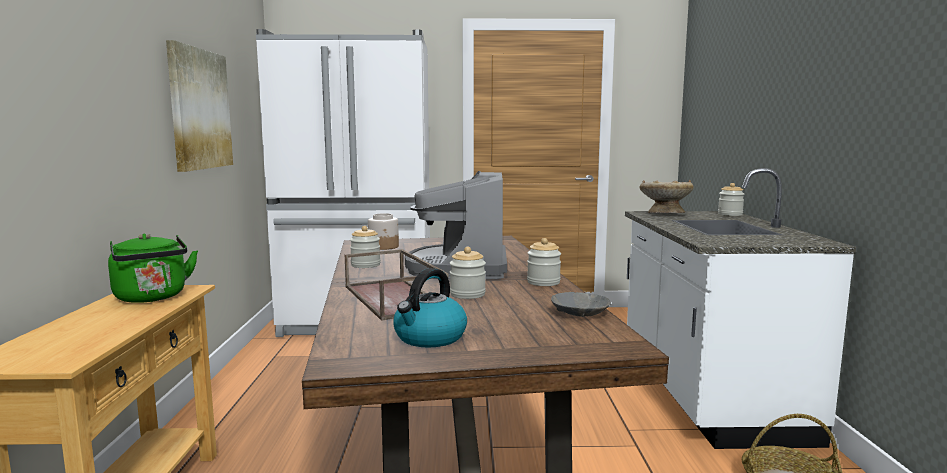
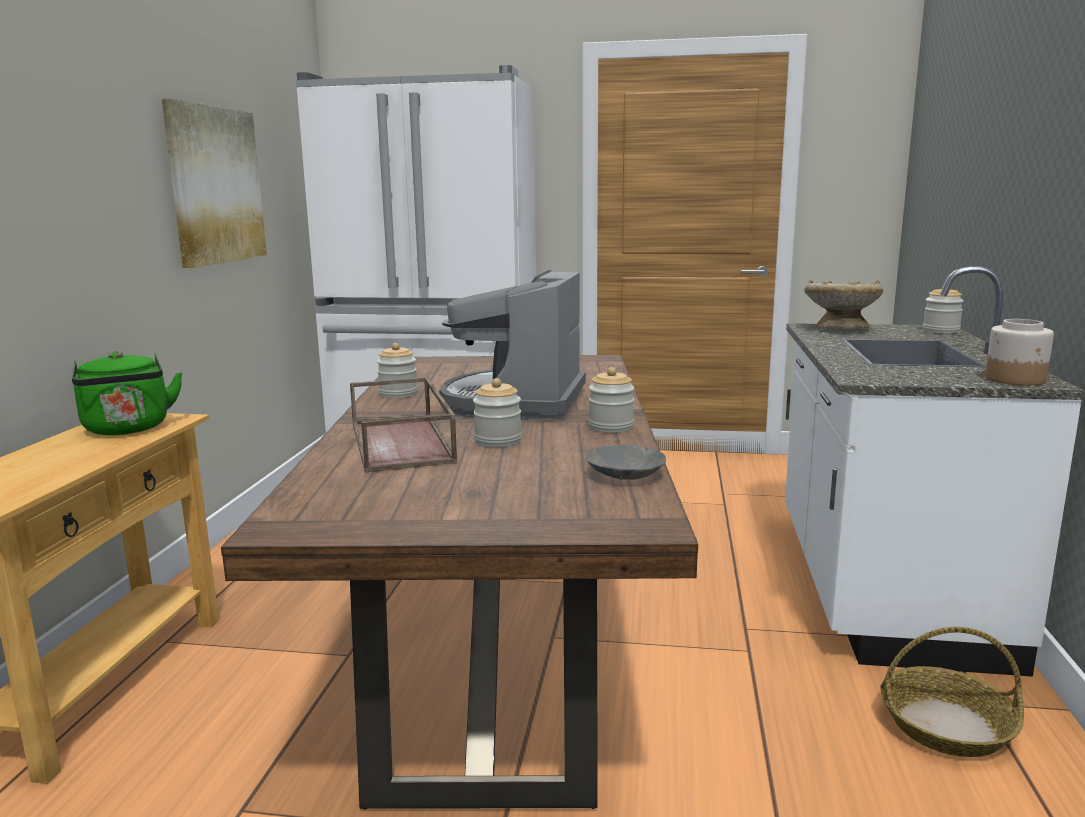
camera: 10 degrees right, 5 degrees up
(384, 247) = (439, 368): jar -> jar (1016, 379)
(429, 338) = (407, 500): kettle -> none

